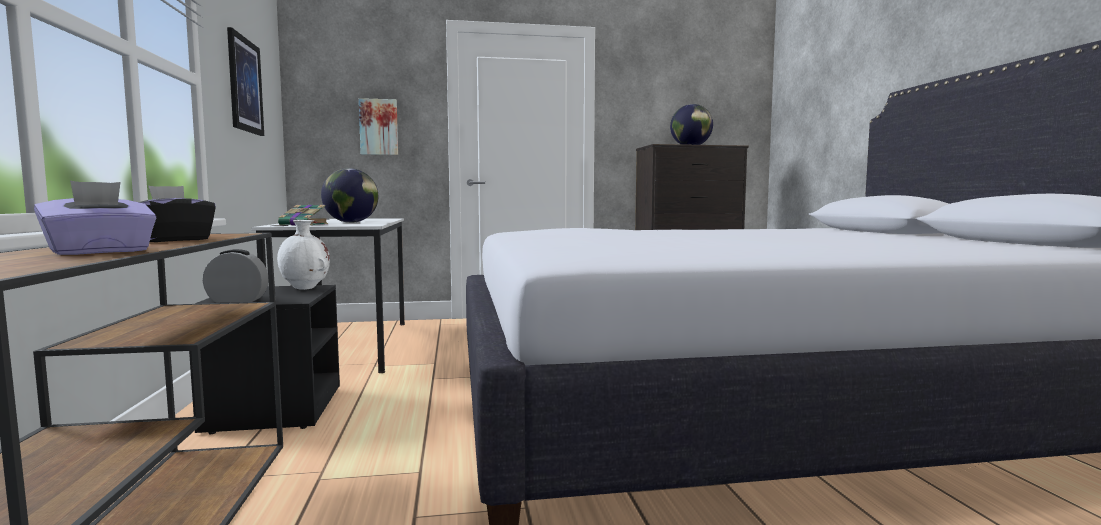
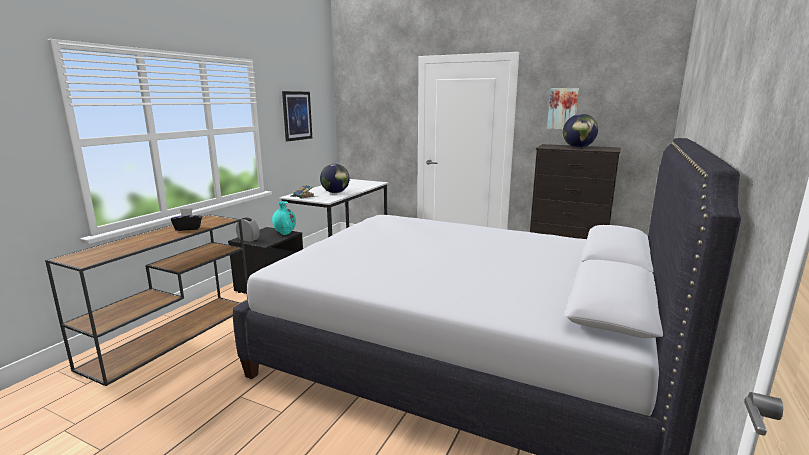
camera: 35 degrees right, 10 degrees up
(100, 252) = (144, 242): purple tissue box -> none
(305, 288) = (285, 233): white vase -> turquoise vase
(379, 127) = (380, 126): picture -> picture (562, 108)

